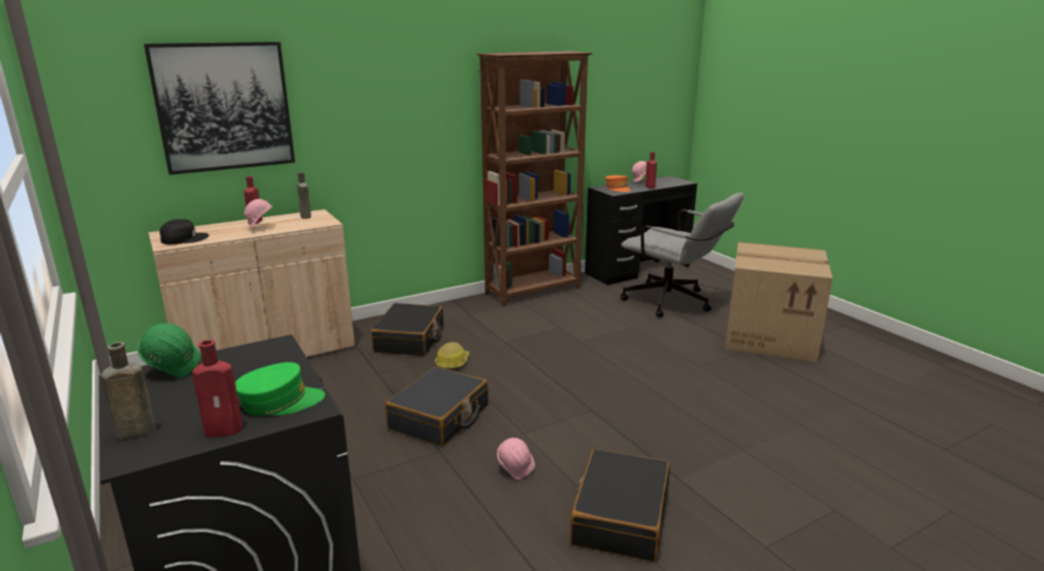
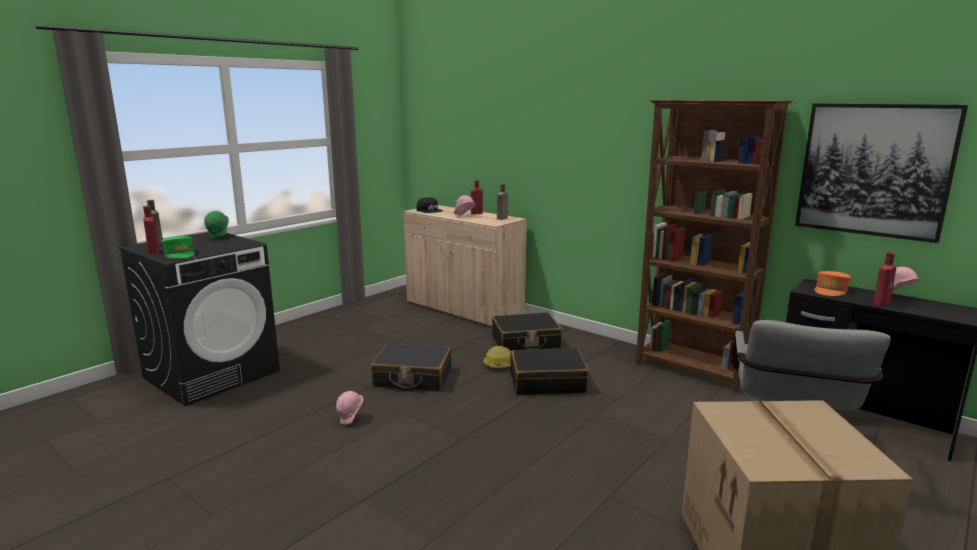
camera: 70 degrees right, 5 degrees down
(224, 107) = (481, 130): picture -> picture (874, 170)
(620, 517) = (299, 474): black suitcase -> black suitcase (547, 382)

